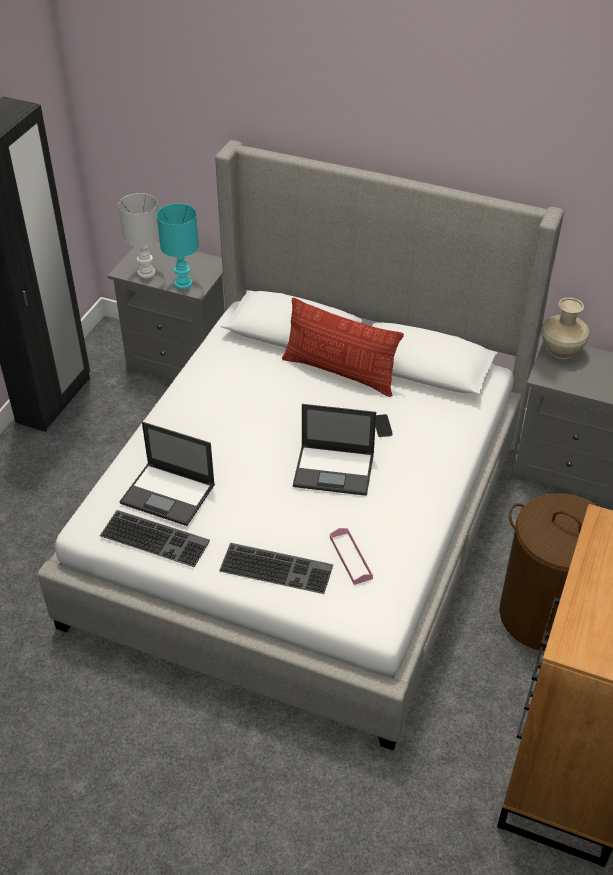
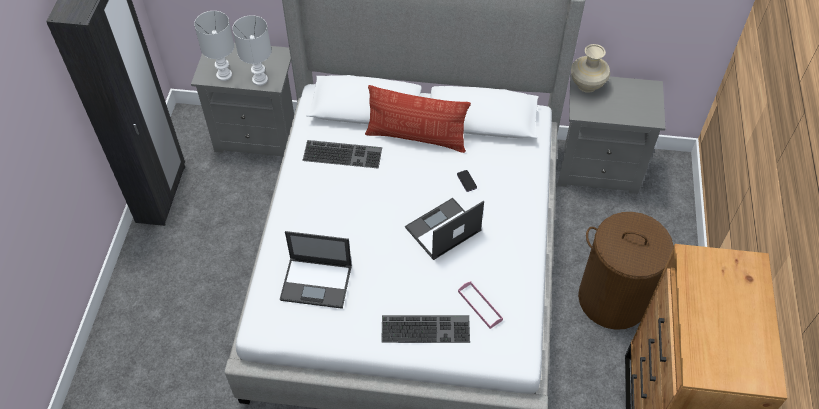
camera: 15 degrees left, 10 degrees up
(156, 537) = (321, 324): keyboard -> keyboard (343, 153)
(183, 284) = (260, 80): turquoise table lamp -> white table lamp
(335, 470) = (442, 229): laptop -> laptop turned 150 degrees clockwise

